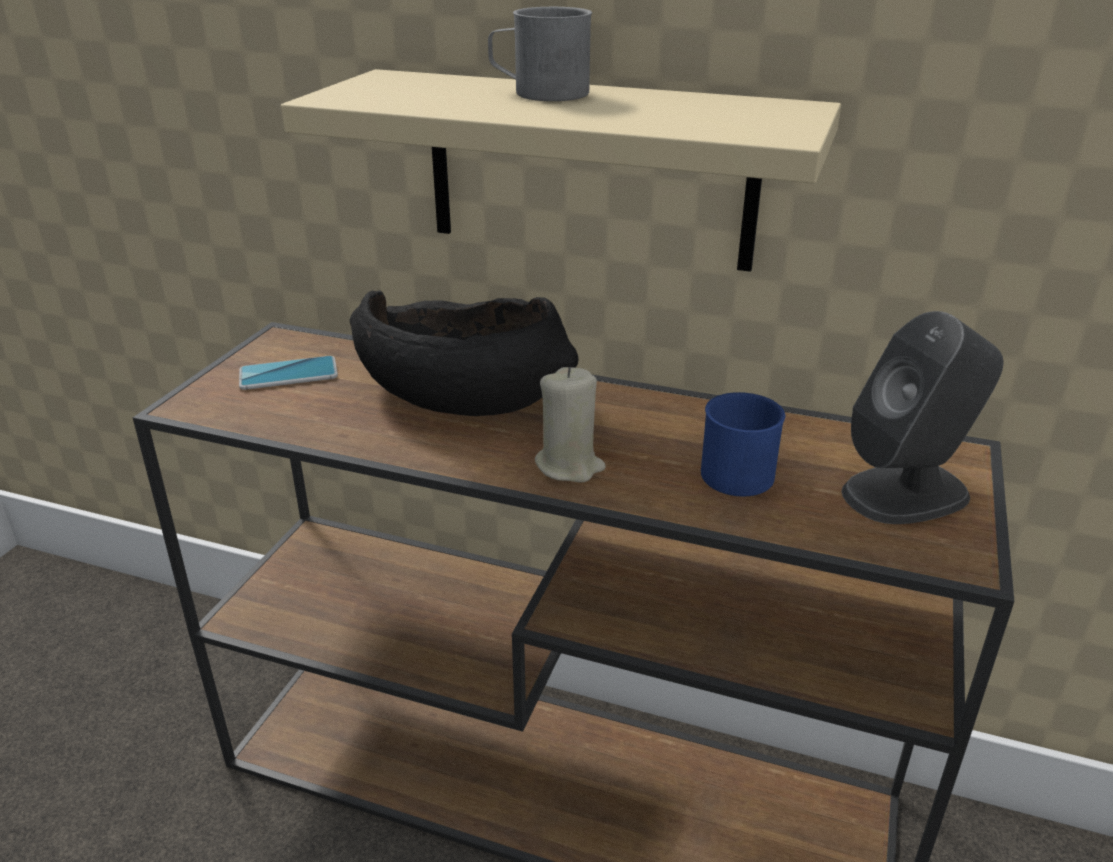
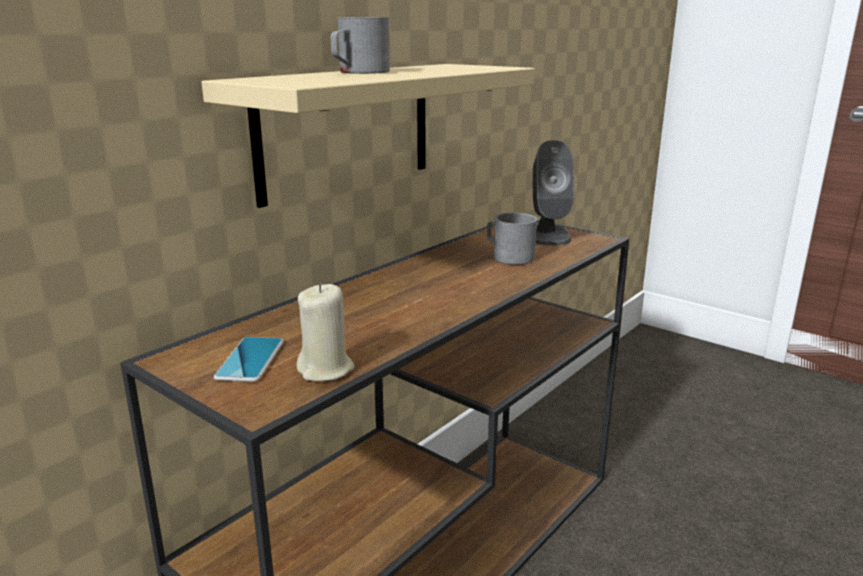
camera: 70 degrees left, 10 degrees down
(461, 393) = (358, 304): black bowl -> none
(569, 466) = (477, 289): beige candle -> beige candle (326, 369)
(741, 469) = (508, 256): blue mug -> grey mug

